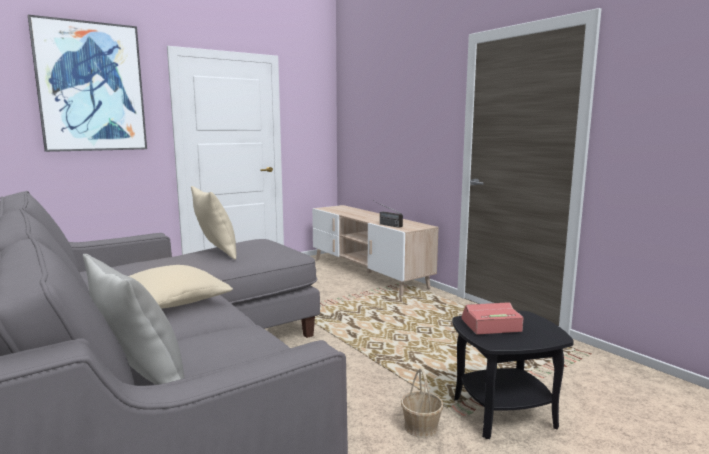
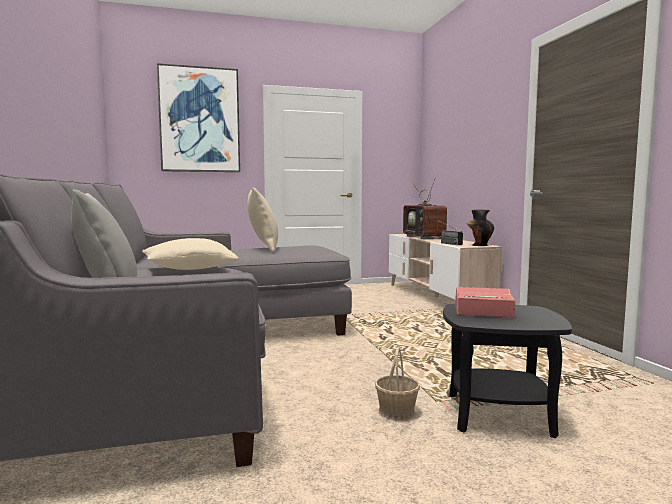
camera: 20 degrees right, 5 degrees down
(355, 214) = (426, 237): none -> television
(417, 226) = (479, 245): none -> vase

